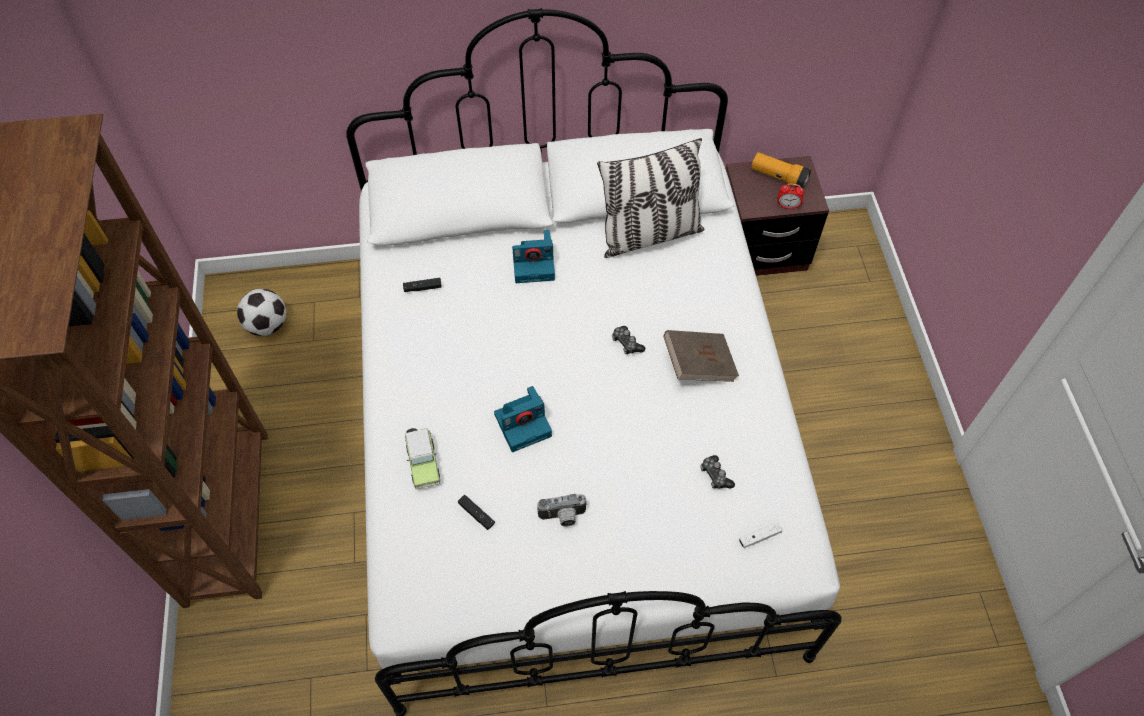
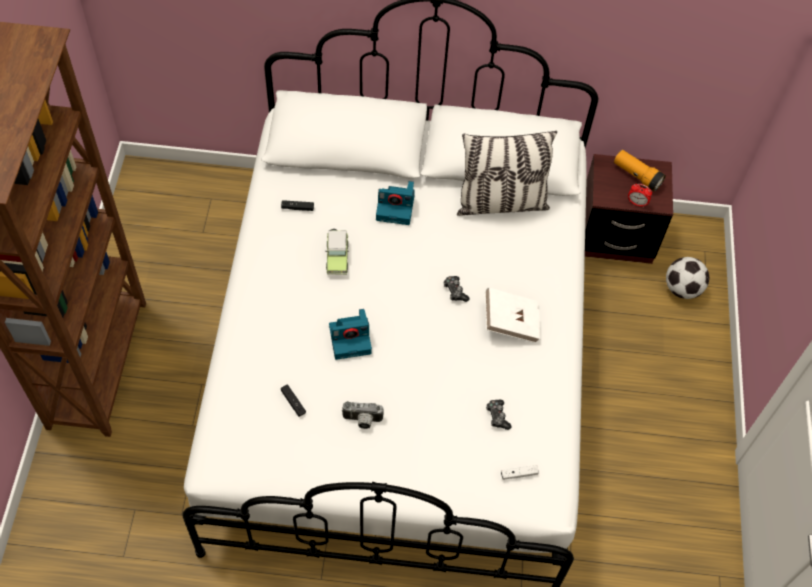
camera: 10 degrees right, 0 degrees up
(267, 325) = (167, 210): football -> football (682, 289)
(423, 462) = (261, 351): toy car -> toy car (337, 257)
(698, 365) = (510, 322): brown book -> white book

